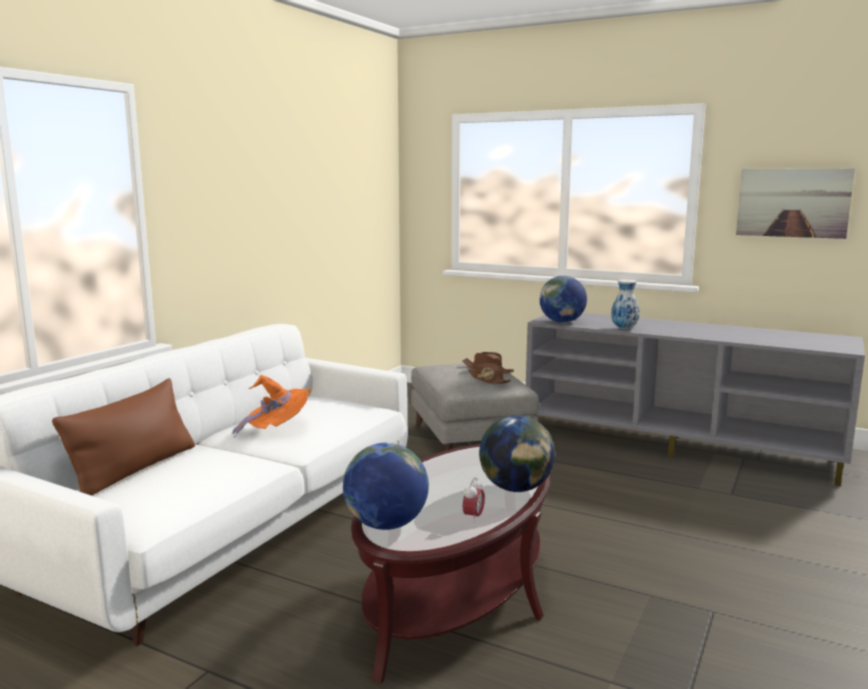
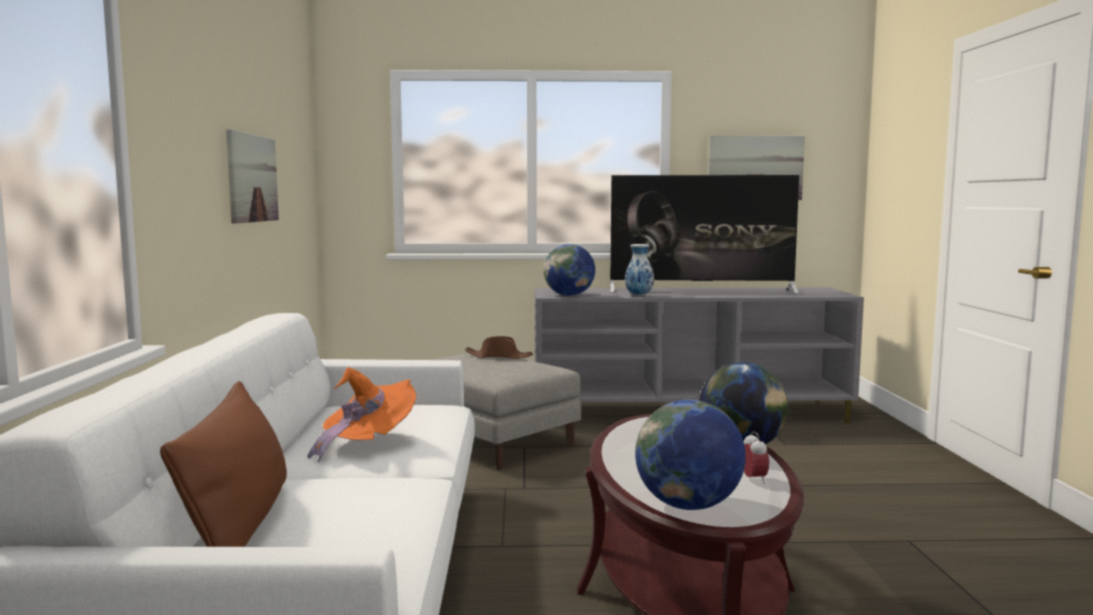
camera: 30 degrees left, 5 degrees down
(297, 218) = (252, 178): none -> picture
(488, 380) = (517, 365): brown hat -> none
(701, 328) = (701, 291): none -> television

